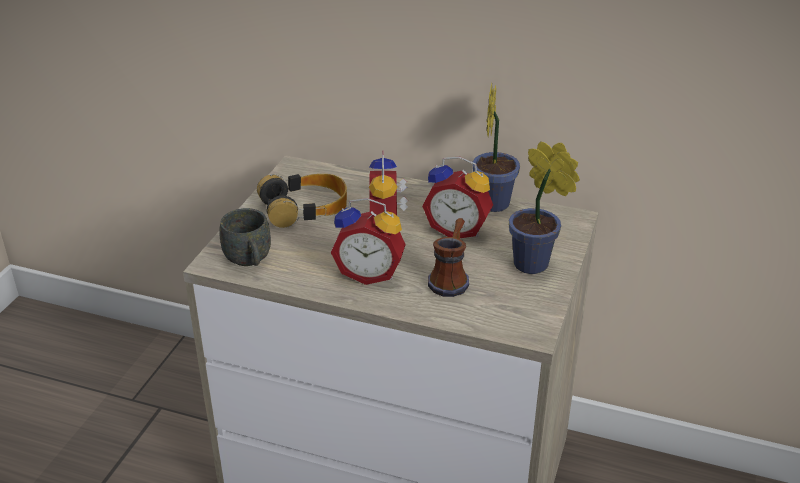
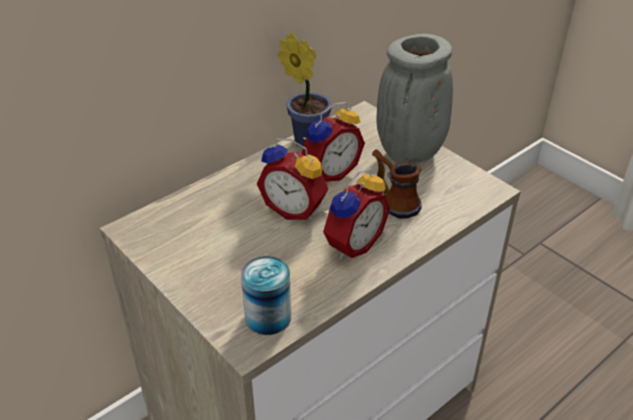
camera: 60 degrees left, 5 degrees up
(249, 261) = (268, 317): grey mug -> can
(305, 208) = (211, 247): headphones -> none
(535, 265) = (409, 155): potted plant -> grey vase

